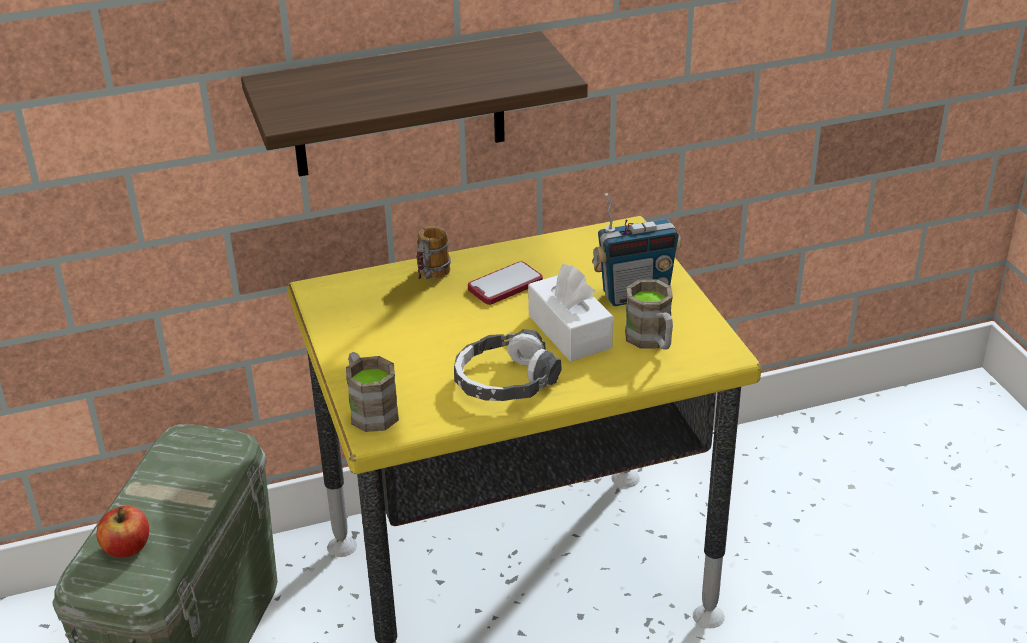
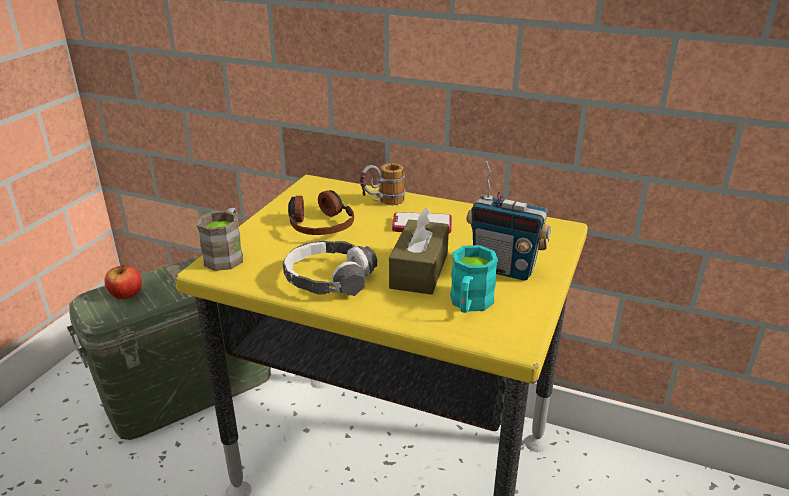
camera: 40 degrees right, 5 degrees down
(399, 106) = (397, 61): shelf -> none
(407, 332) = (320, 224): none -> headphones
(569, 331) = (419, 270): white tissue box -> brown tissue box
(652, 341) = (469, 304): brown mug -> turquoise mug

